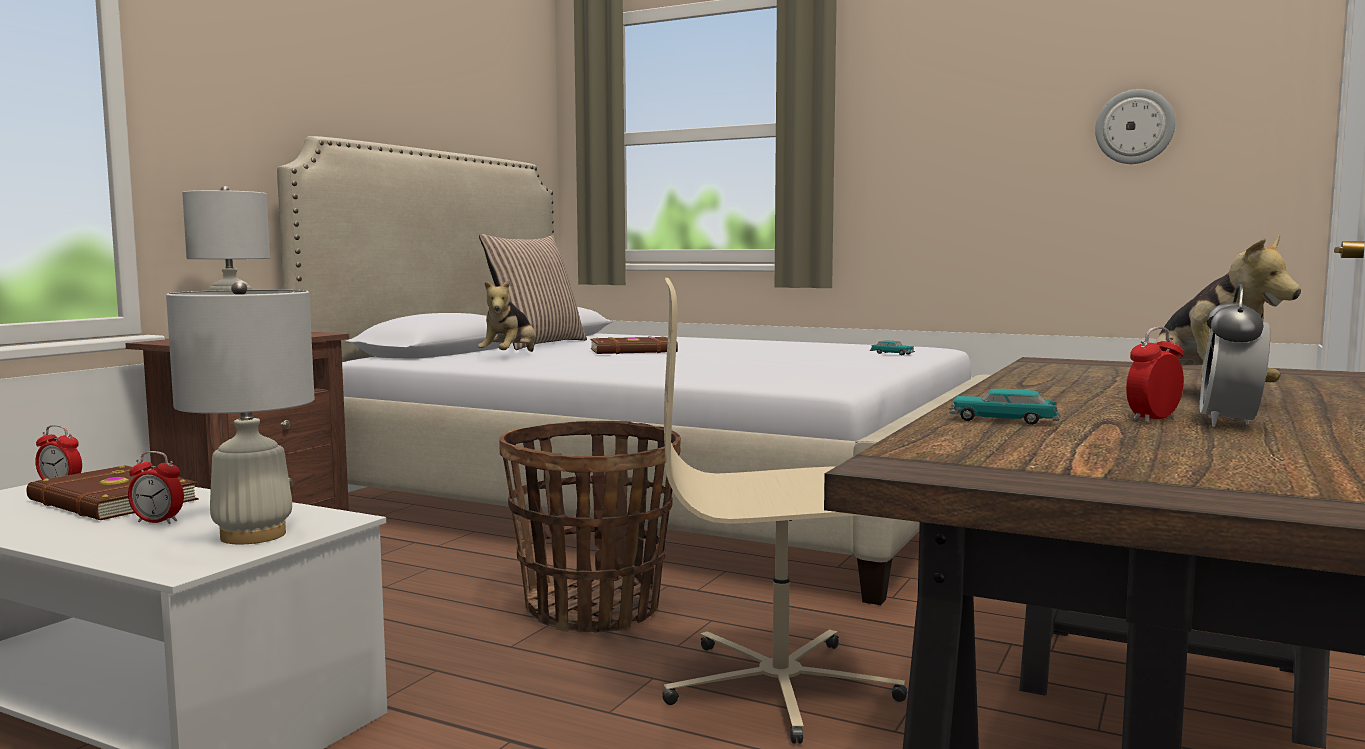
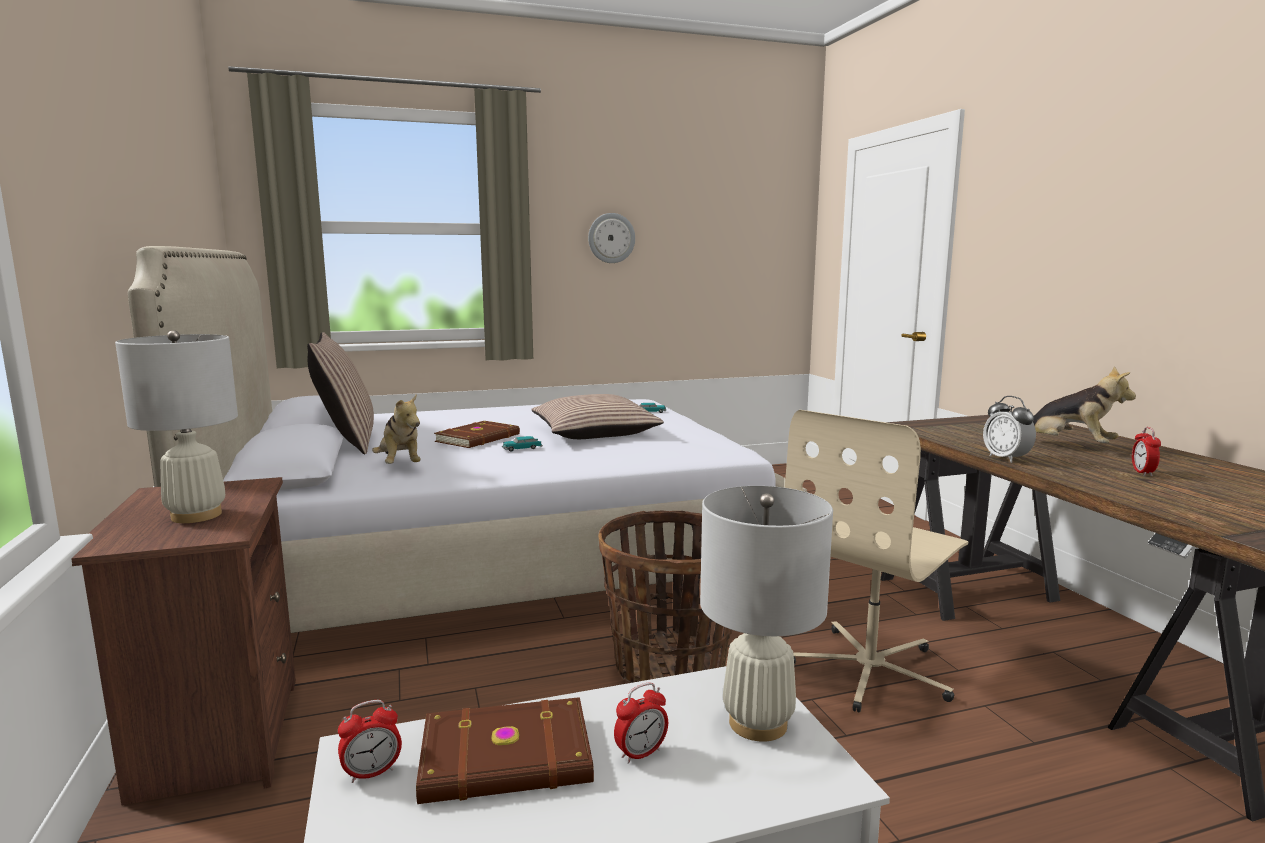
camera: 45 degrees left, 5 degrees up
(753, 358) = (594, 432): none -> pillow
(1003, 420) = (1126, 489): toy car -> toy car (522, 448)
(1134, 127) = (721, 245): wall clock -> wall clock (611, 238)
(1230, 423) = (1164, 469): alarm clock -> alarm clock (1006, 458)

